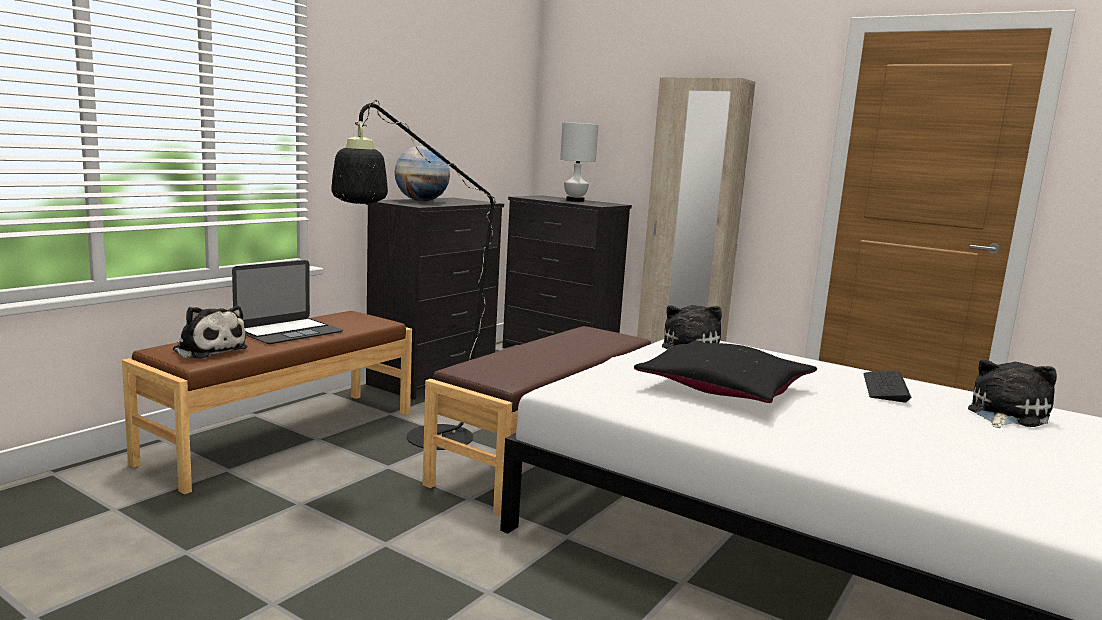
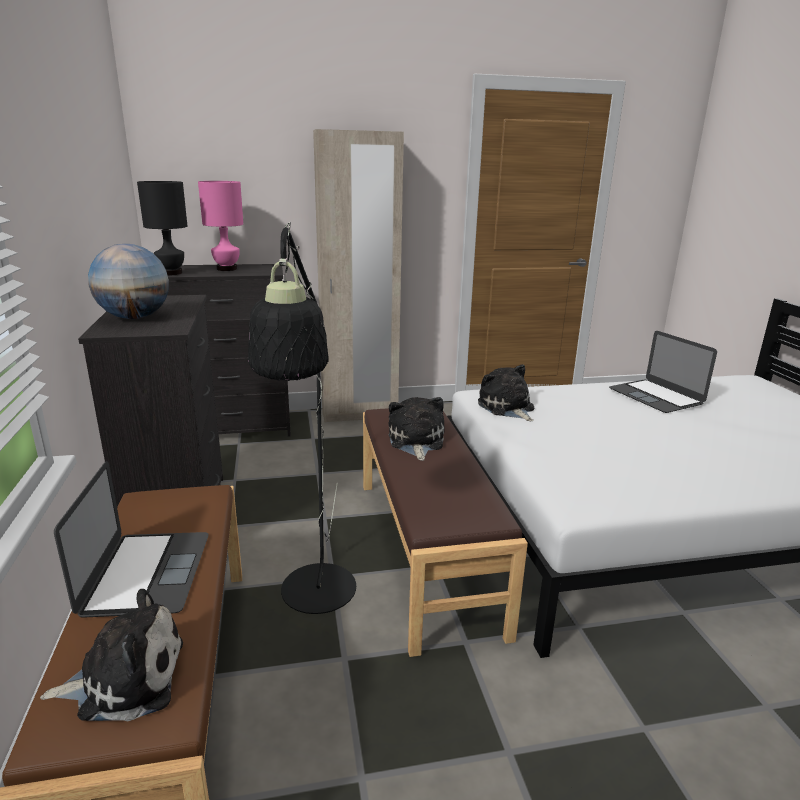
camera: 45 degrees left, 10 degrees up
(528, 197) = (171, 273): none -> black table lamp
(575, 201) = (227, 269): white table lamp -> pink table lamp
(725, 389) = (619, 443): black pillow -> none
(885, 387) = (655, 396): keyboard -> laptop
(1005, 415) = (726, 394): plush toy -> plush toy (416, 441)

